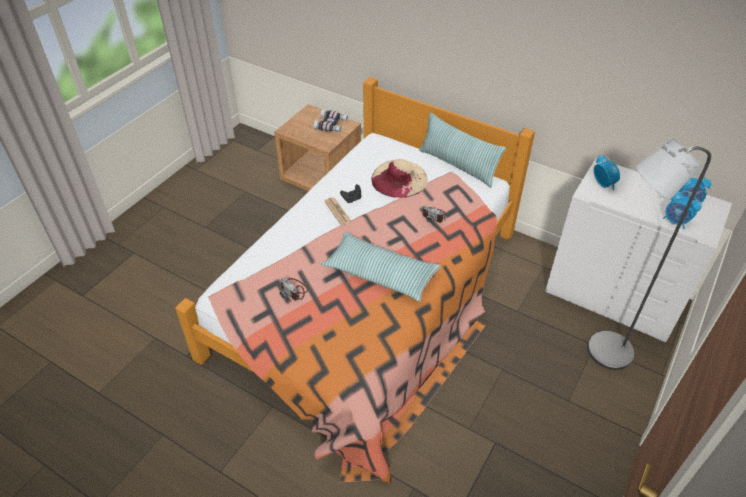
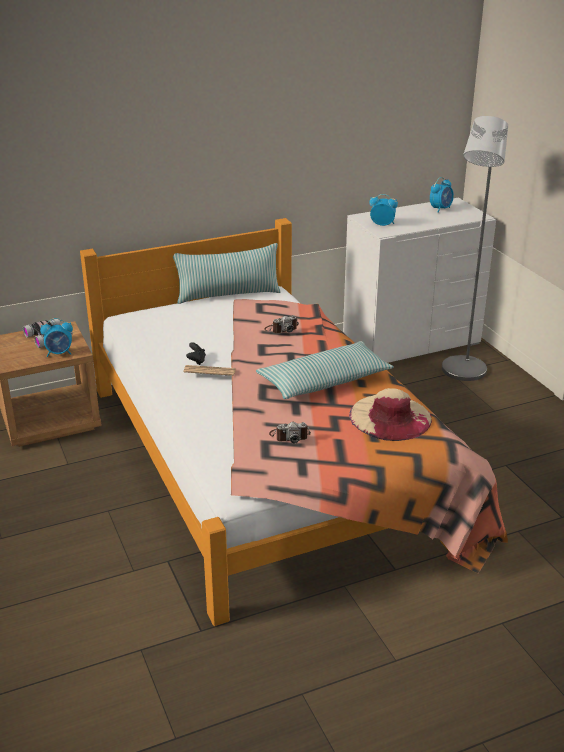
camera: 55 degrees left, 15 degrees down
(399, 178) = (207, 325): beige hat -> beige hat (390, 417)
(675, 221) = (455, 219): alarm clock -> alarm clock (59, 353)

